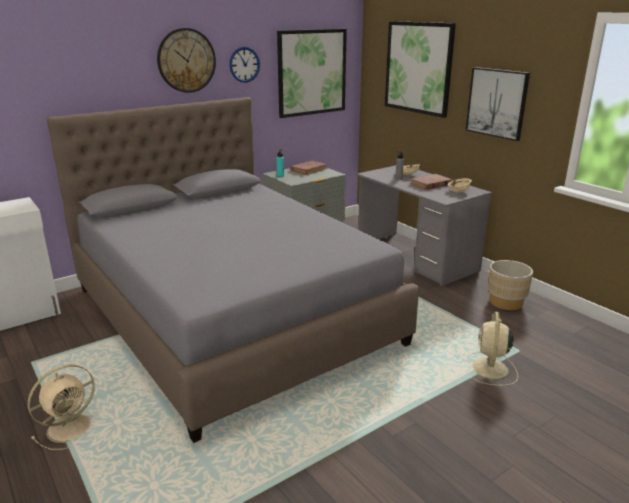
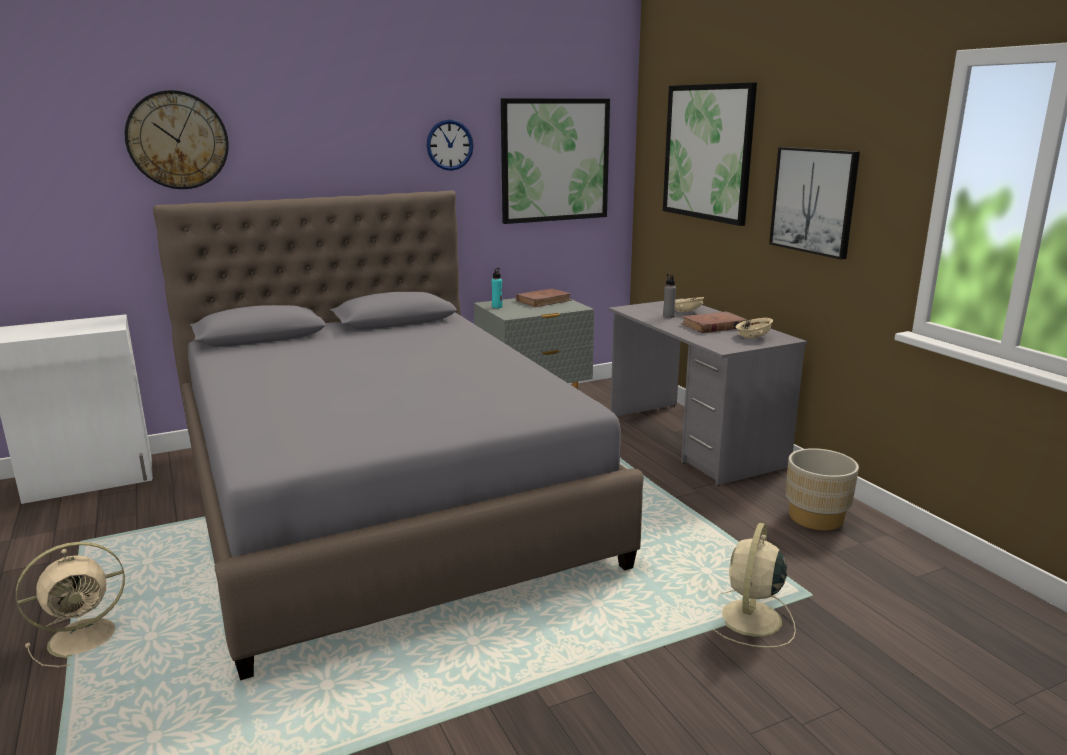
camera: 10 degrees right, 5 degrees down
(186, 60) = (361, 136): wall clock -> wall clock (177, 140)

